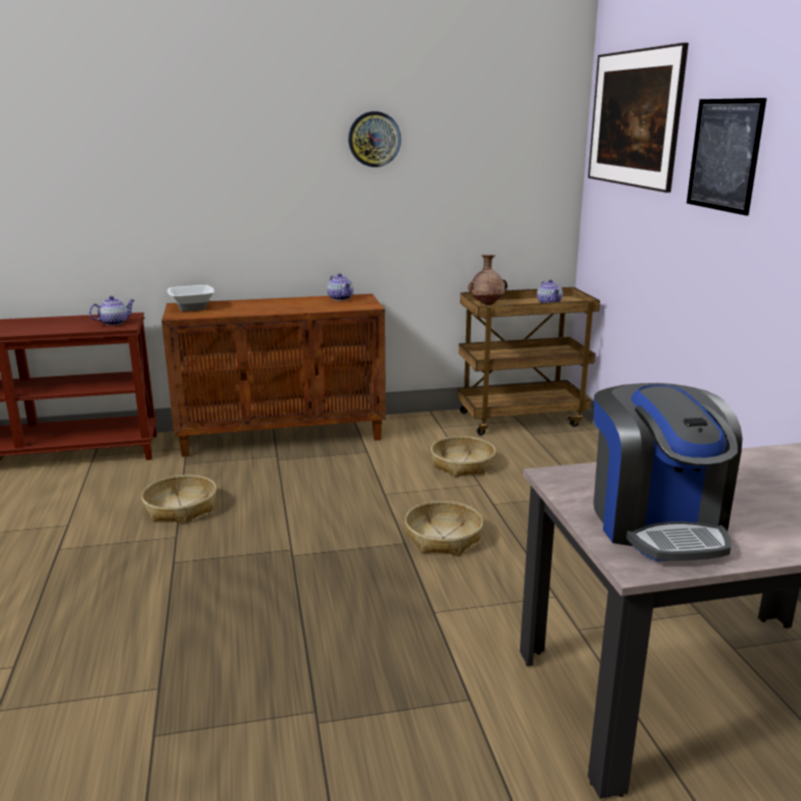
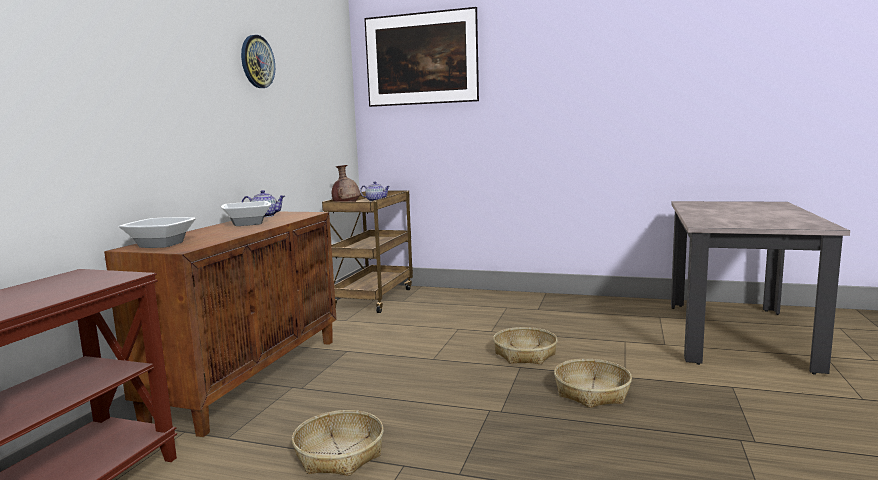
camera: 60 degrees left, 10 degrees down
(114, 323) = (95, 278): teapot -> none
(295, 304) = (248, 223): none -> bowl
(462, 465) = (420, 327): basket -> basket (592, 392)
(656, 523) = (771, 221): coffee machine -> none
(724, 155) = (531, 70): picture -> none

